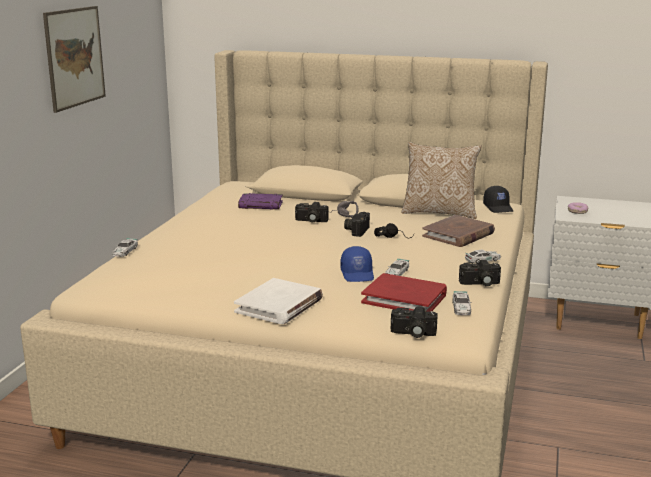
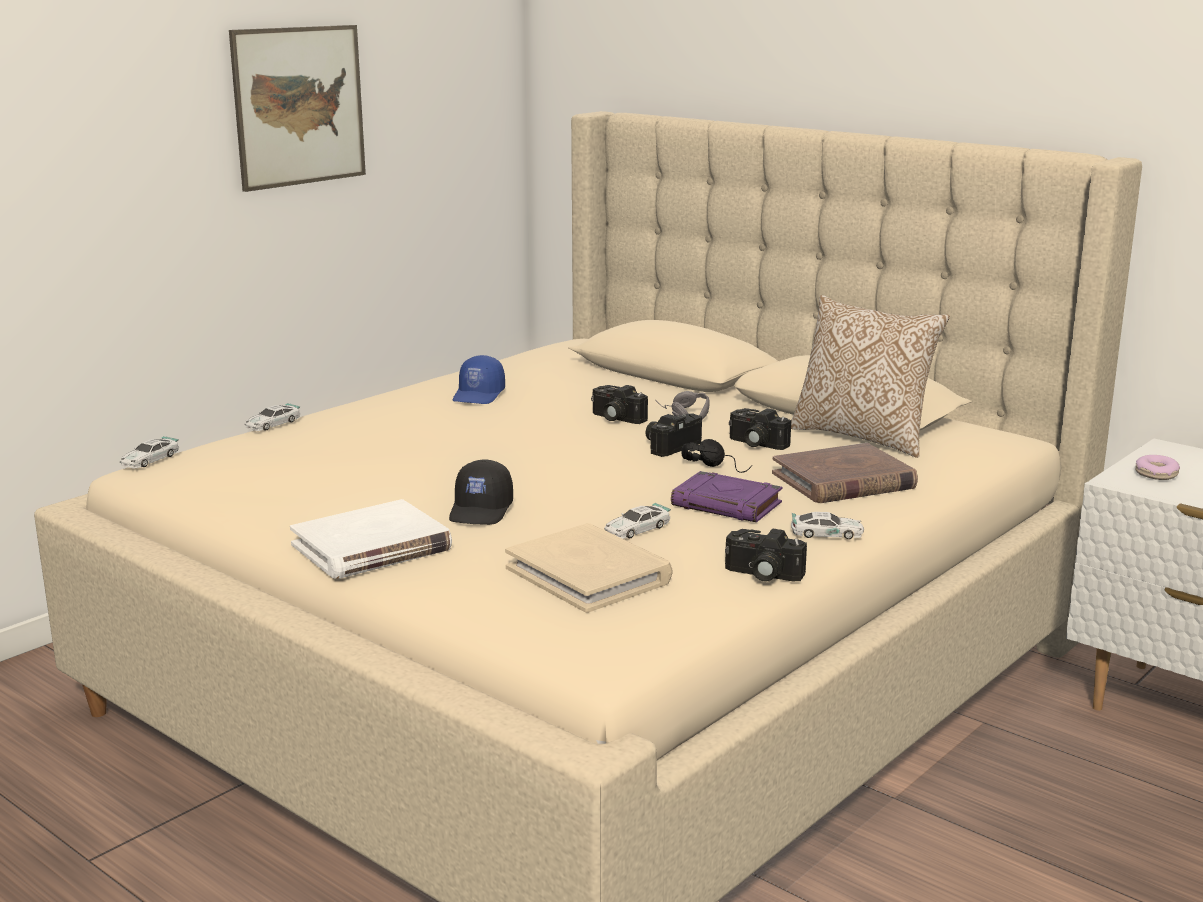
camera: 25 degrees right, 0 degrees up
(261, 205) = (572, 382): purple book -> purple book (728, 504)
(358, 274) = (568, 519): blue cap -> blue cap (479, 395)
(404, 298) = (589, 574): red book -> beige book
(412, 333) = (519, 638): camera -> camera (755, 444)
(461, 308) = (667, 611): toy car -> toy car (150, 460)
(498, 208) = (990, 444): black cap -> black cap (482, 511)

